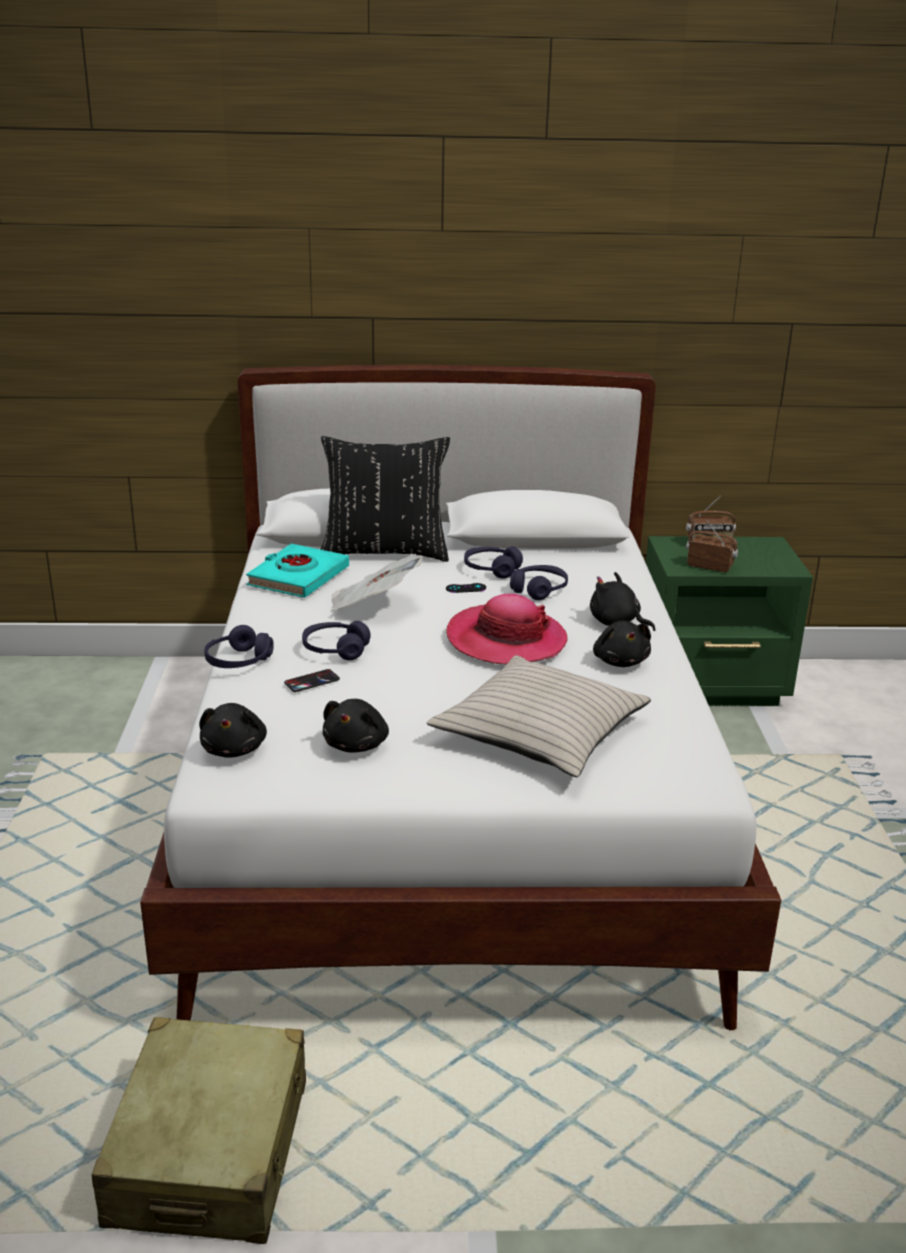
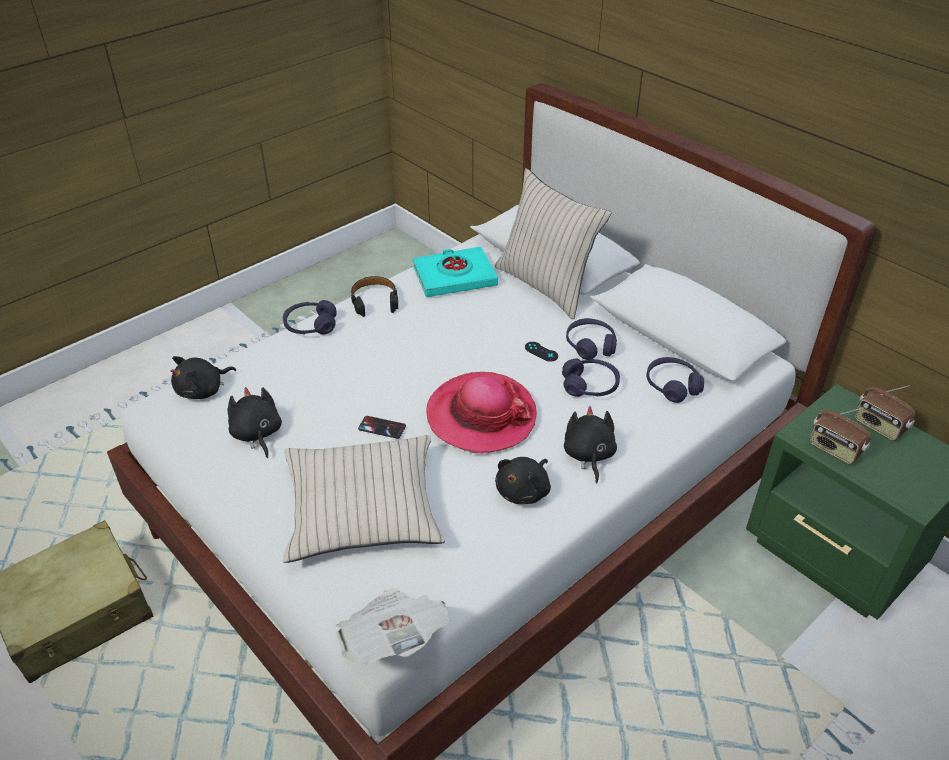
camera: 50 degrees right, 15 degrees up
(261, 620) = (374, 301): none -> black headphones
(312, 681) = (314, 368): phone -> phone (382, 427)
(335, 650) = (370, 352): purple headphones -> purple headphones (672, 386)
(357, 744) = (257, 434): black plush toy -> black plush toy turned 90 degrees clockwise
(373, 606) = (454, 330): newspaper -> newspaper (393, 640)
(384, 552) = (546, 285): black pillow -> beige pillow
(710, 566) = (834, 450): radio -> radio turned 150 degrees clockwise

